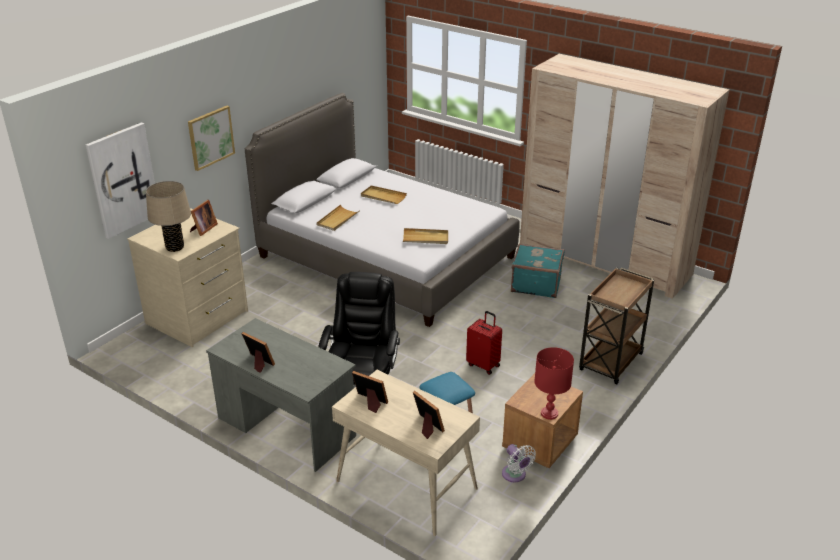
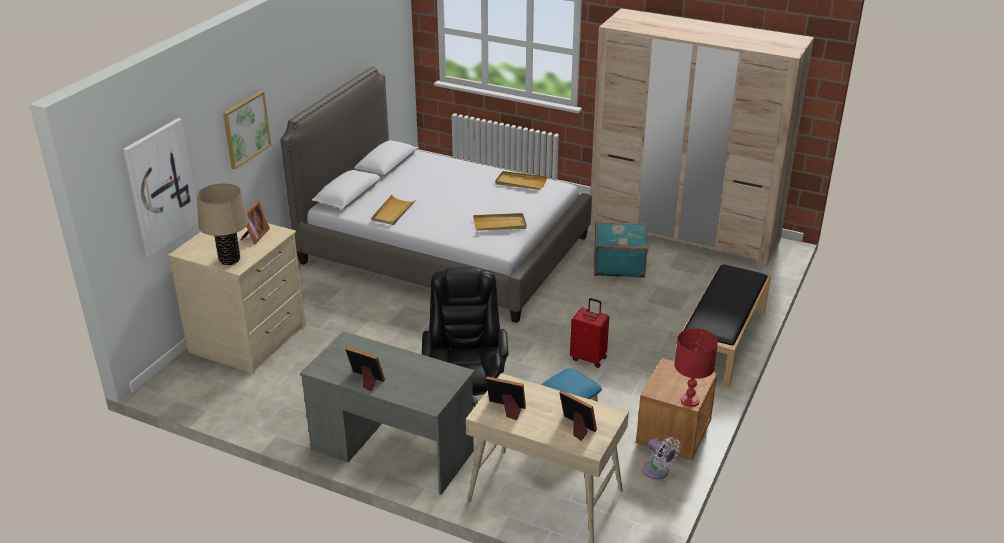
camera: 10 degrees left, 0 degrees up
(383, 196) = (436, 181): beige tray -> beige tray (520, 182)
(610, 363) = (722, 341): brown cart -> black bench

